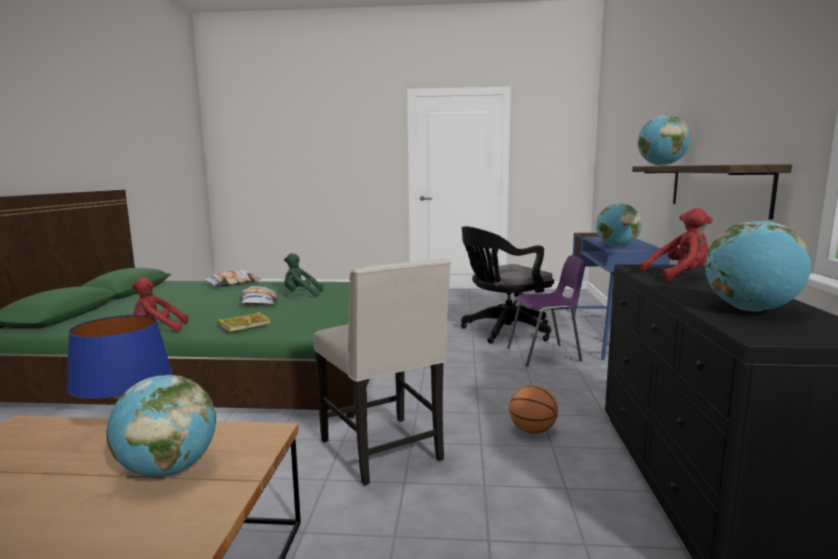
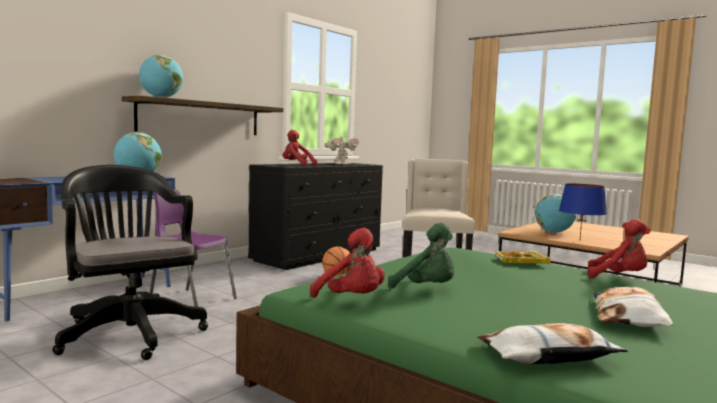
camera: 145 degrees left, 5 degrees down
(259, 302) = (498, 290): pillow -> pillow (629, 316)
(330, 284) = (352, 300): none -> red plush toy
(503, 331) = (129, 332): black office chair -> black office chair turned 135 degrees counterclockwise
(750, 310) = (341, 164): globe -> toy robot

